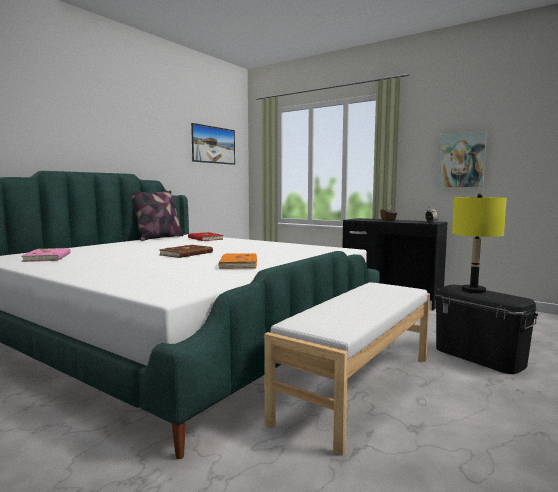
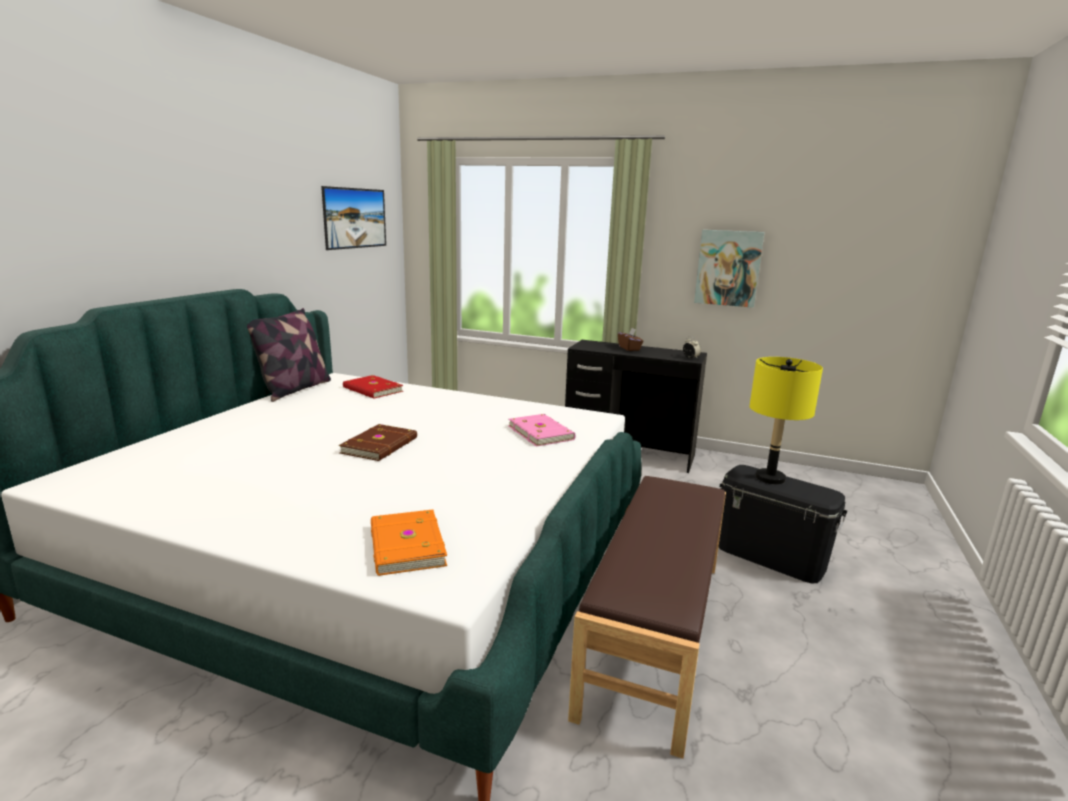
camera: 15 degrees left, 10 degrees up
(48, 257) = (153, 475): pink book -> pink book (541, 432)
(237, 264) = (480, 475): orange book -> orange book (405, 546)
(357, 387) = (652, 632): white bench -> brown bench

